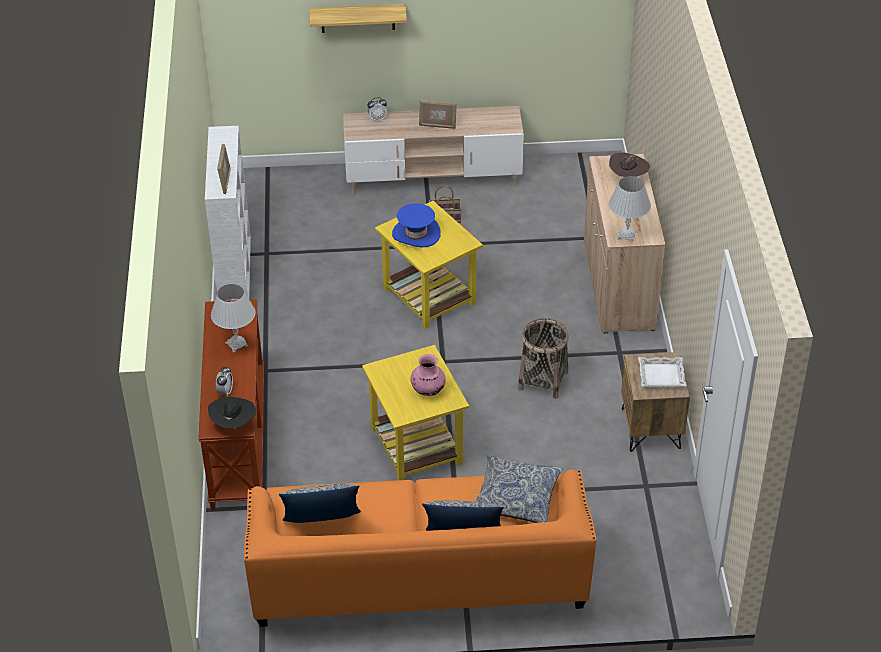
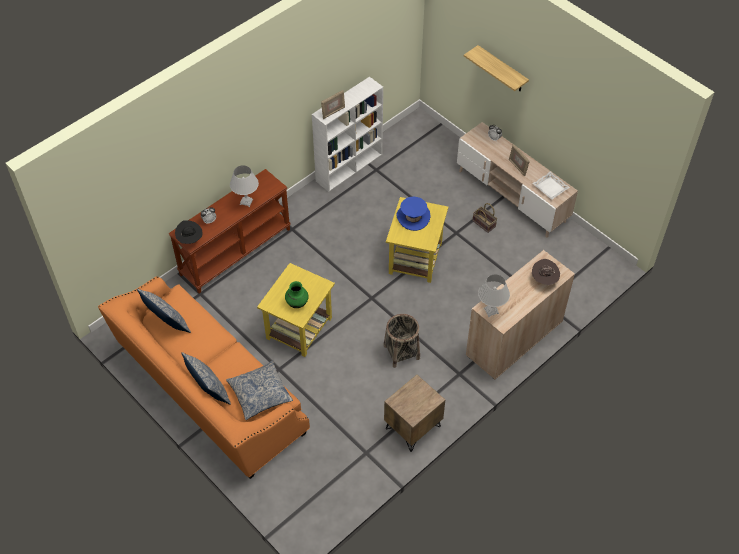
camera: 50 degrees right, 10 degrees up
(428, 390) = (297, 303): pink vase -> green vase
(661, 375) = (417, 402): white tray -> white tray (550, 187)

